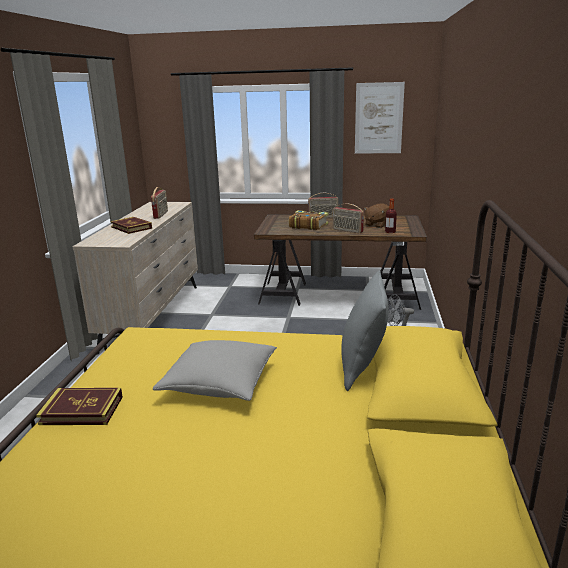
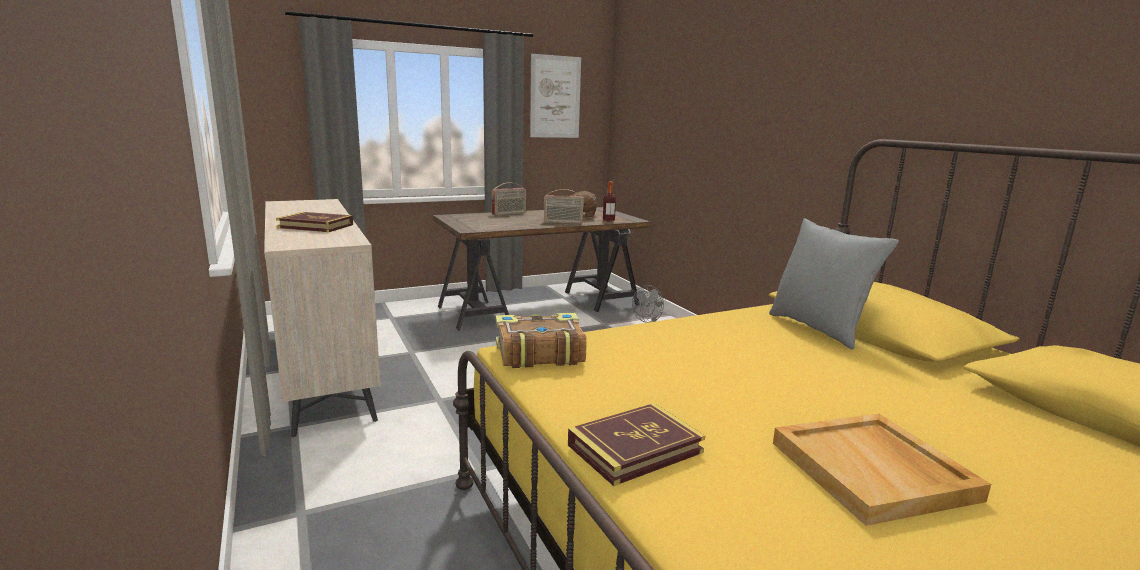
camera: 35 degrees left, 5 degrees down
(161, 215) = (327, 212): radio -> none
(166, 471) = (873, 471): none -> beige tray
(220, 383) = (728, 374): grey pillow -> none
(308, 226) = (509, 221): book -> book (538, 353)

